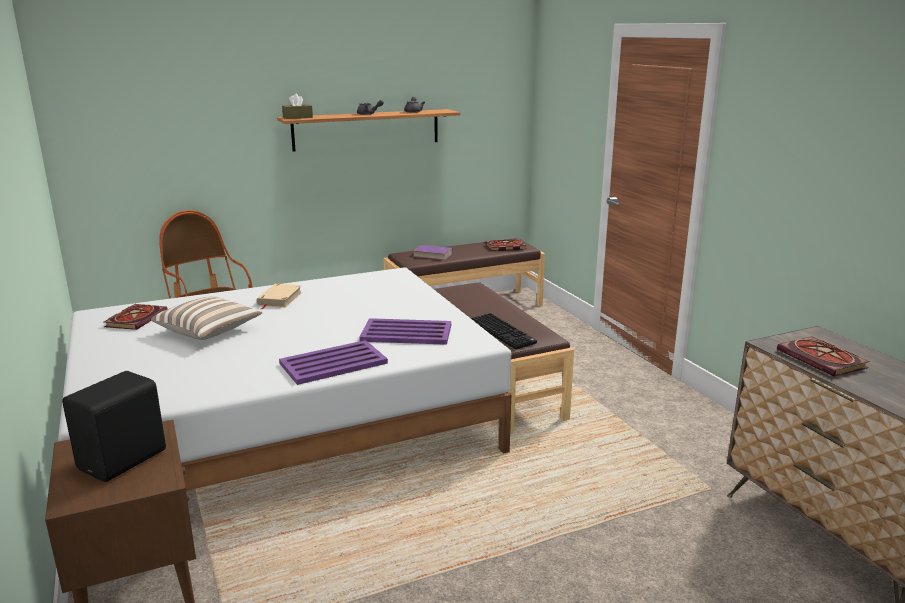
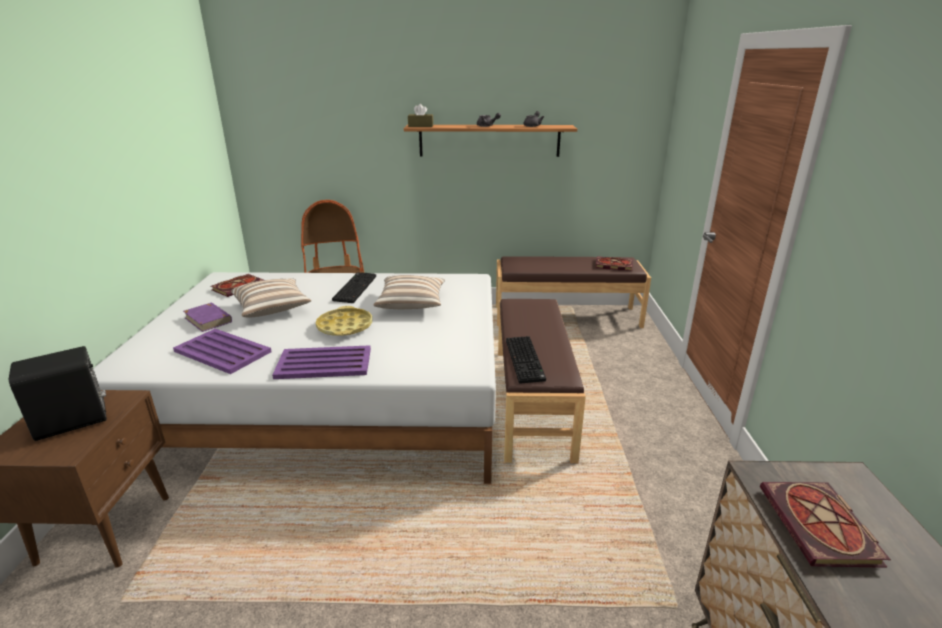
camera: 25 degrees right, 5 degrees up
(279, 299) = (354, 288): beige book -> keyboard
(314, 332) = (345, 327): none -> yellow tray
(360, 303) = (411, 304): none -> pillow
(407, 333) = (417, 345): purple tray -> purple tray (223, 352)
(432, 255) = (537, 263): purple book -> purple book (208, 320)

